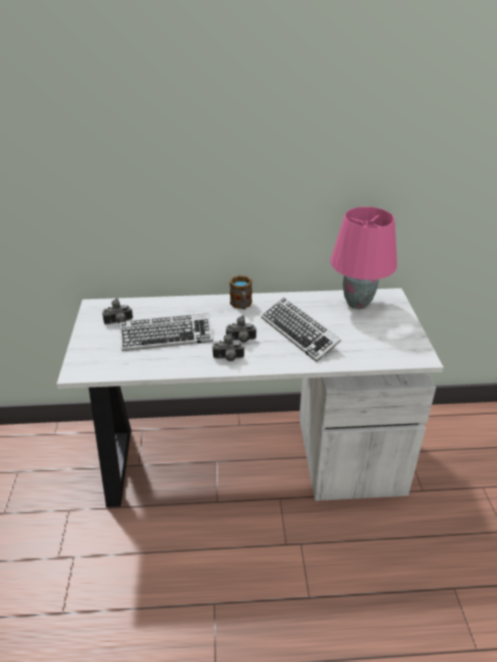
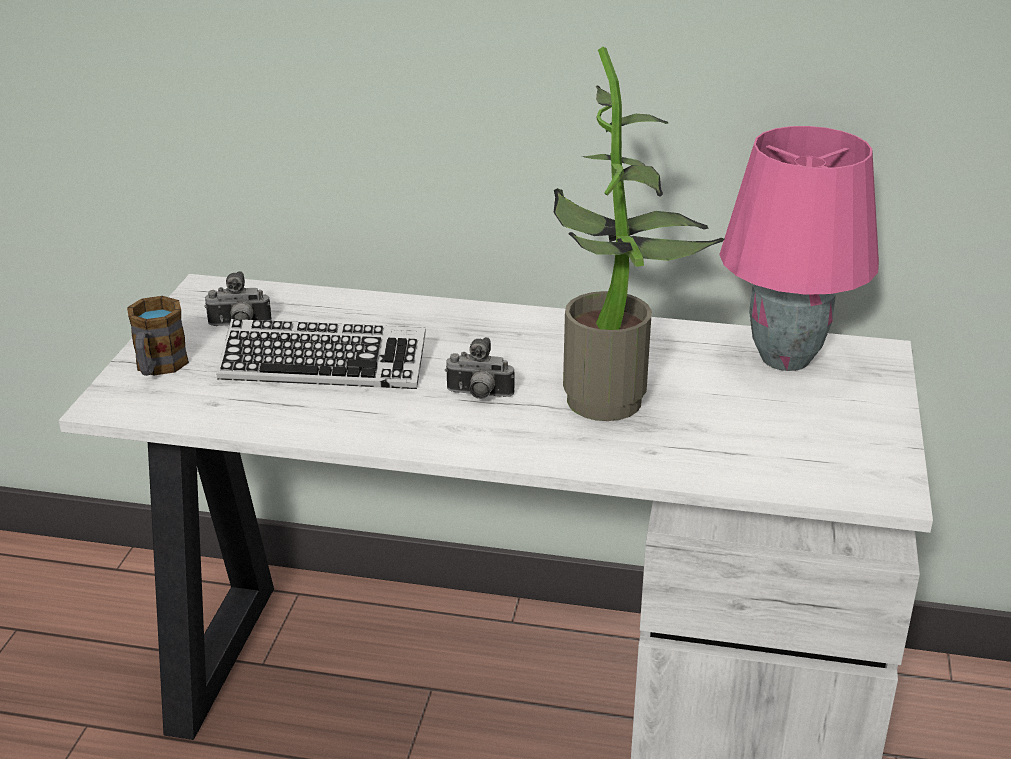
camera: 15 degrees right, 5 degrees down
(228, 359) = (432, 427): camera -> none
(241, 305) = (515, 327): mug -> mug (158, 367)
(299, 333) = (617, 400): keyboard -> potted plant

